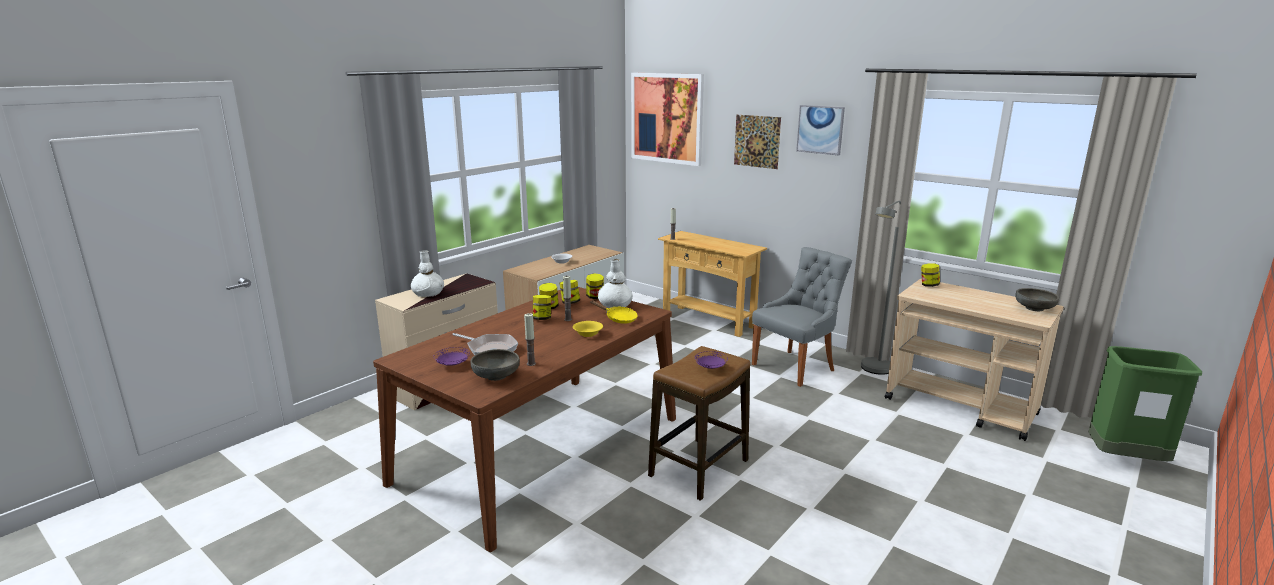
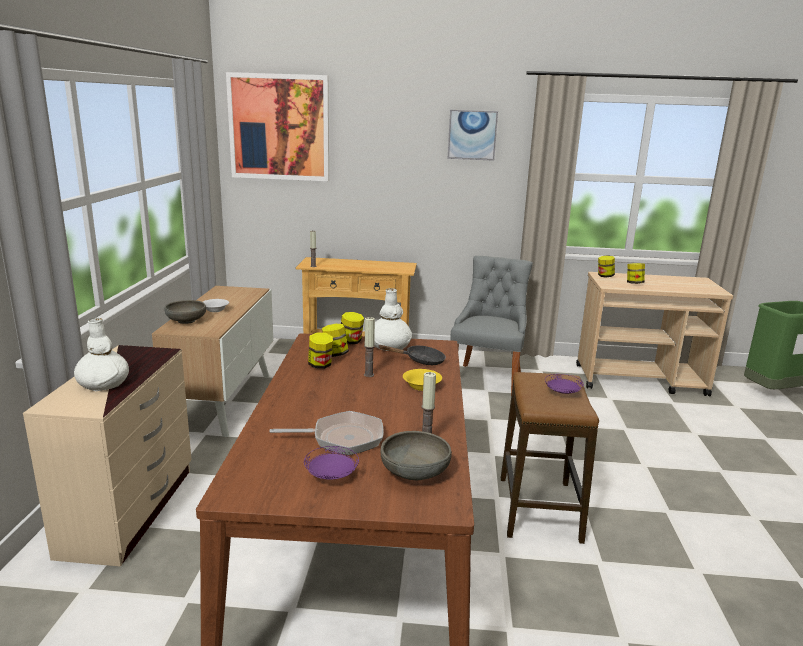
camera: 35 degrees left, 0 degrees up
(542, 319) = (337, 381): jar -> jar (634, 283)
(618, 318) = (420, 361): yellow frying pan -> black frying pan
(757, 141) = (399, 150): picture -> none
(873, 371) = (547, 366): grey floor lamp -> none
(1034, 308) = (698, 282): grey bowl -> grey bowl (186, 321)

